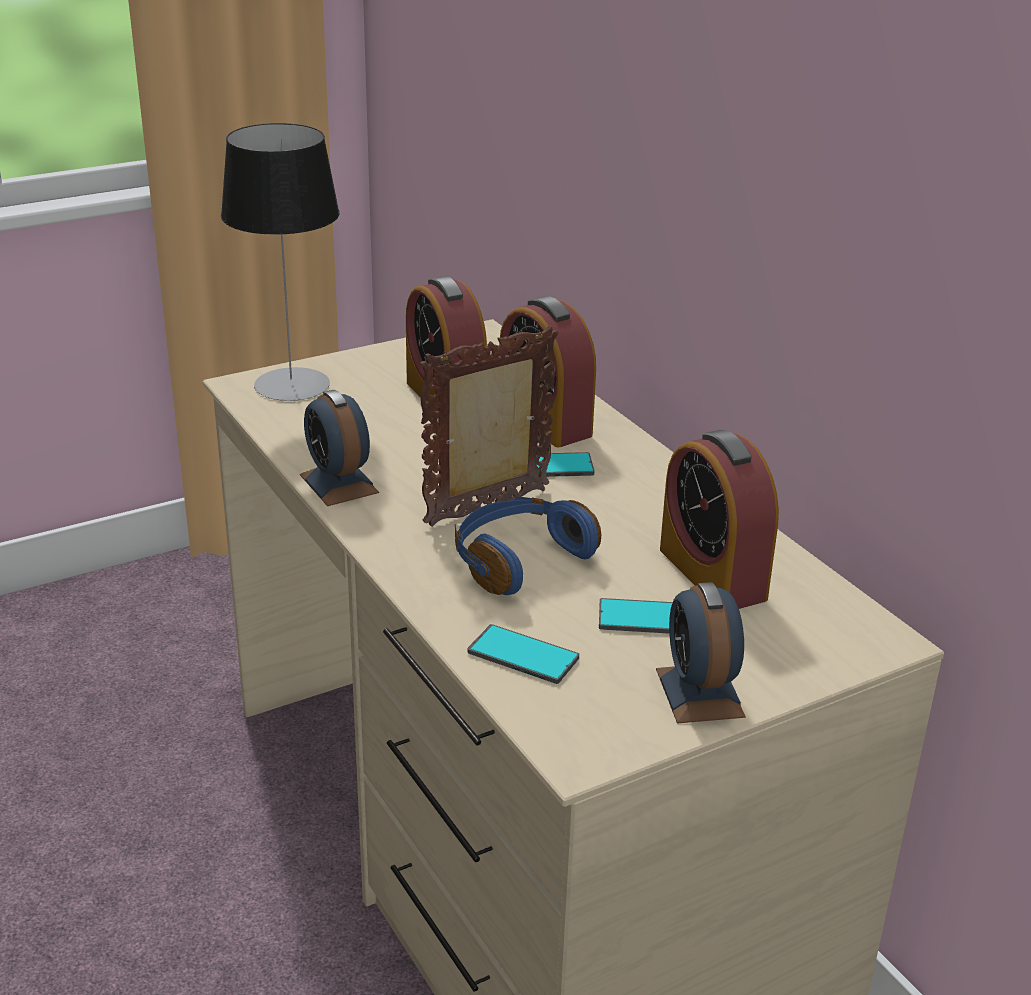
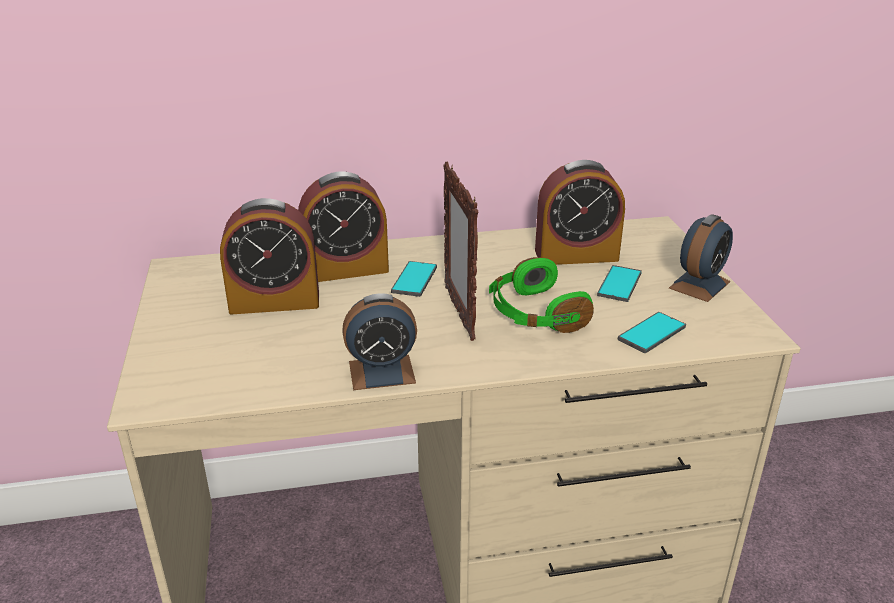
camera: 70 degrees left, 0 degrees up
(291, 384) = (175, 372): table lamp -> none
(518, 560) = (535, 314): blue headphones -> green headphones
(699, 692) = (699, 285): alarm clock -> alarm clock turned 60 degrees counterclockwise

